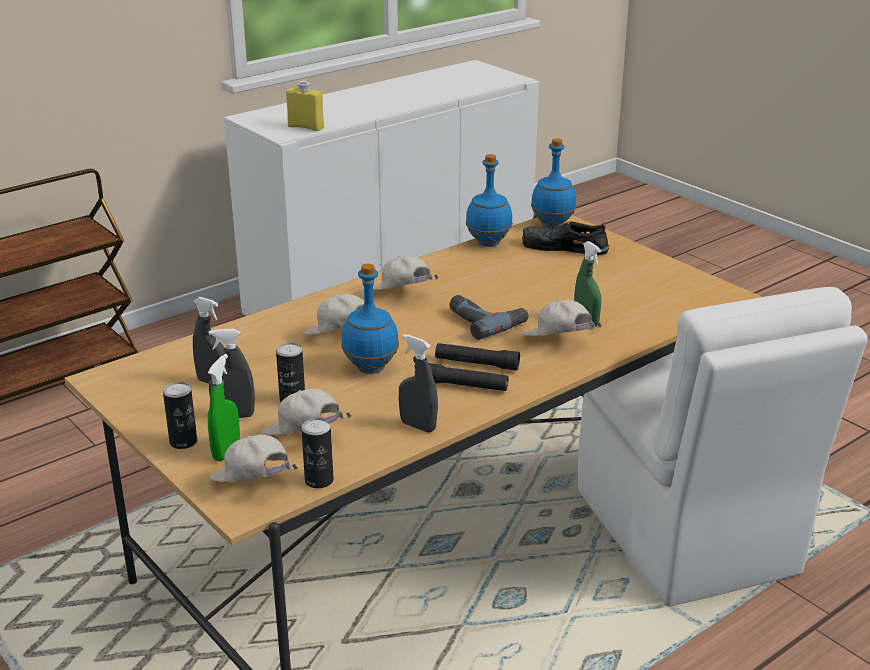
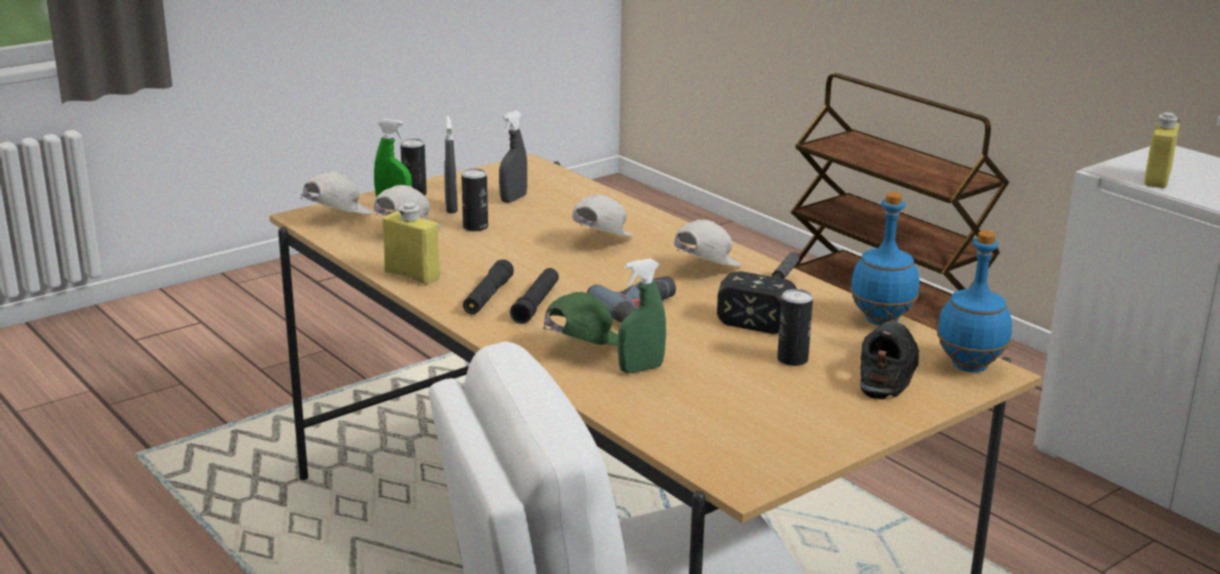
camera: 90 degrees right, 5 degrees down
(319, 480) = (335, 239): can -> can (792, 359)
(371, 368) = (532, 256): blue bottle -> none
(418, 426) = (412, 275): grey spray bottle -> yellow bottle
(457, 274) = (773, 300): none -> hammer
(558, 343) = (582, 348): white cap -> green cap

